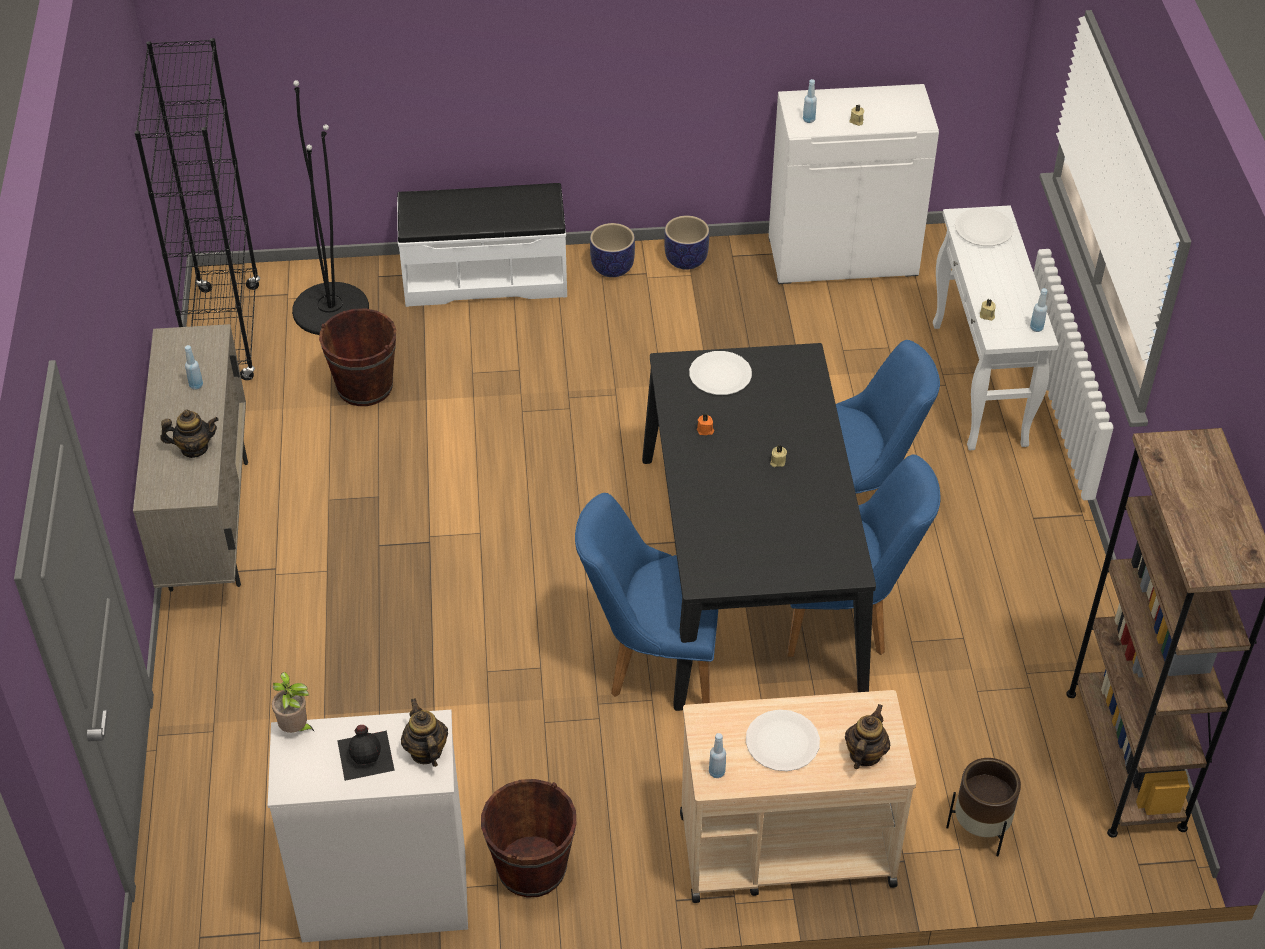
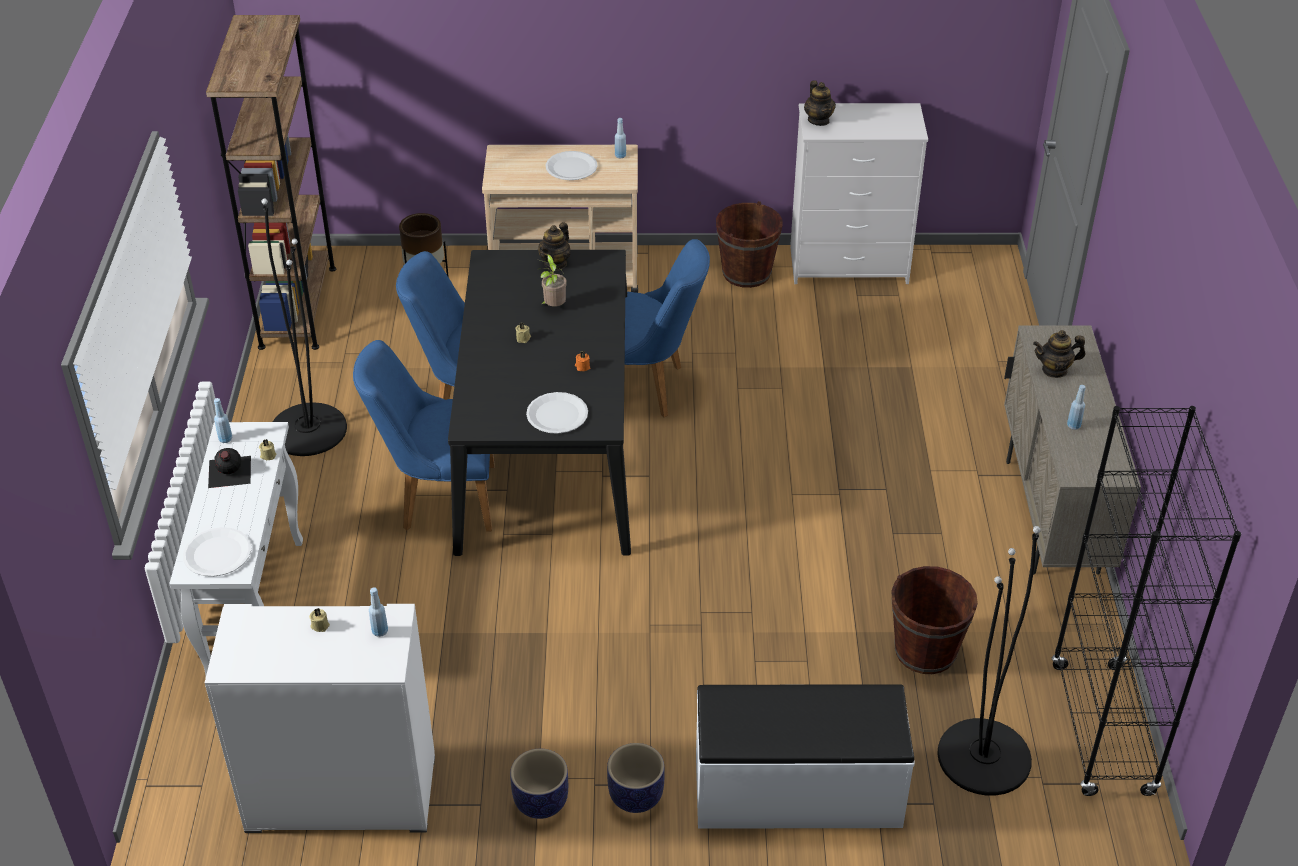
camera: 175 degrees left, 5 degrees down
(296, 729) = (909, 134): potted plant -> potted plant (553, 307)
(366, 754) = (859, 121): black bottle -> black bottle (229, 472)
(864, 754) = (516, 159): teapot -> teapot (555, 263)
(1023, 576) = (308, 430): none -> black floor lamp

